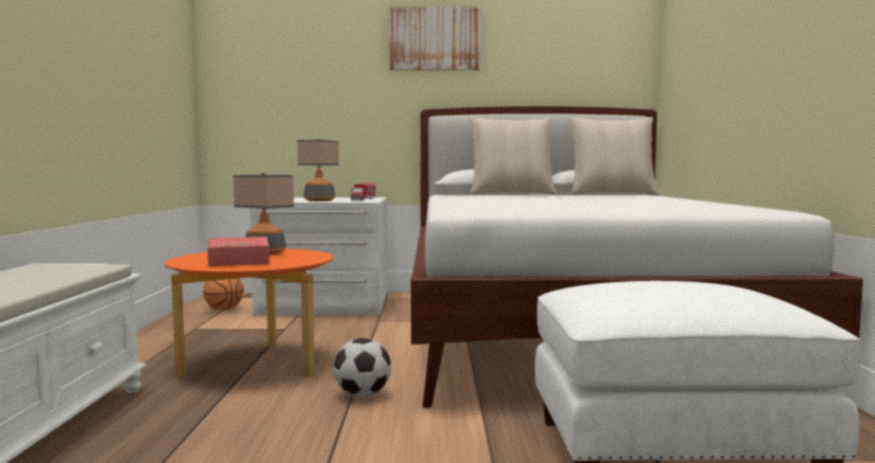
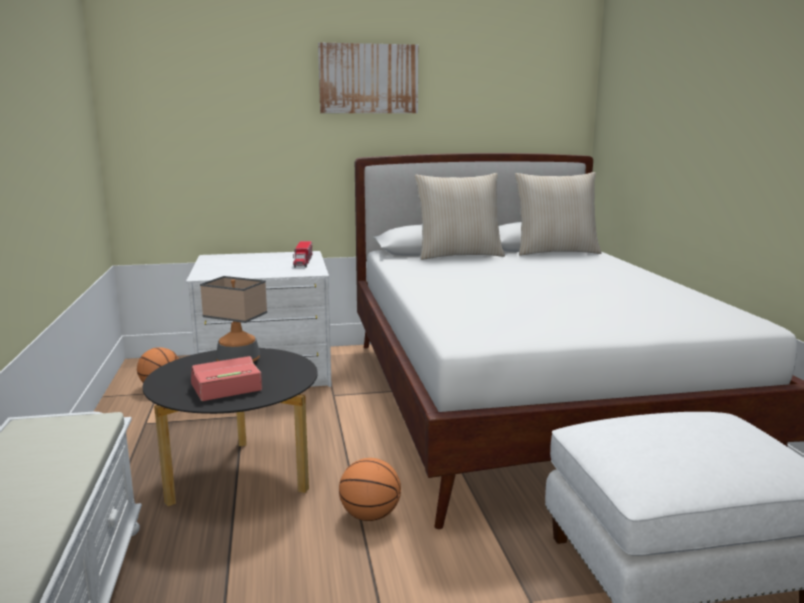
camera: 10 degrees left, 10 degrees up
(254, 364) = (239, 477): orange coffee table -> black coffee table
(319, 200) = (261, 270): table lamp -> none
(362, 395) = (370, 516): football -> basketball

